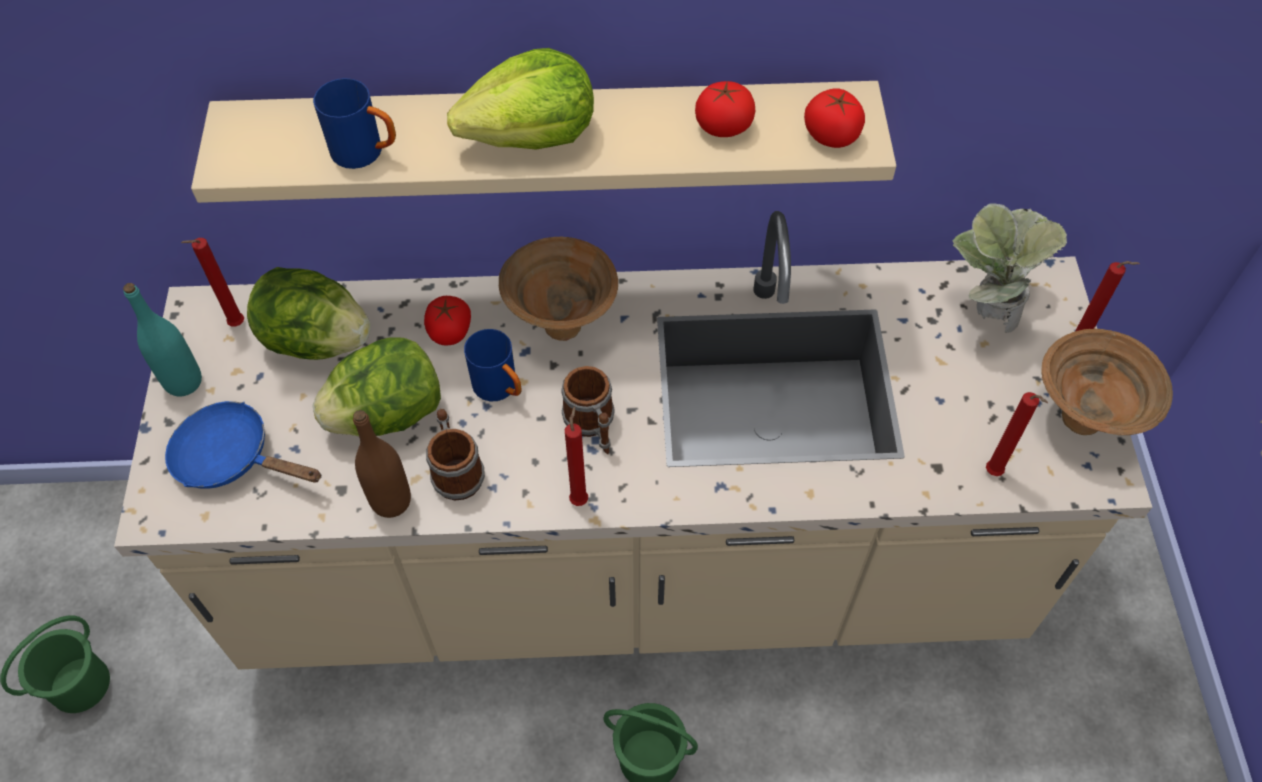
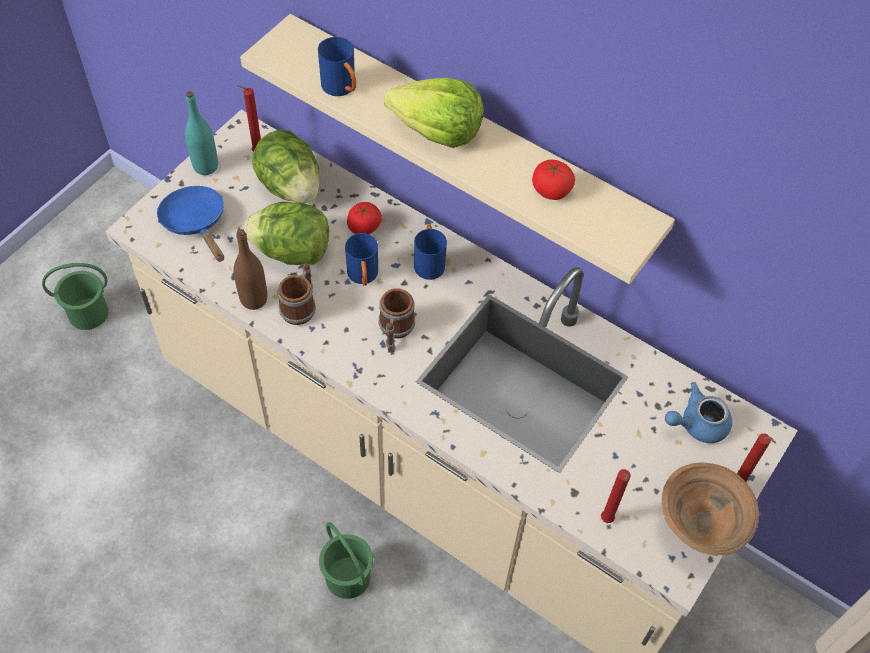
camera: 35 degrees right, 0 degrees up
(560, 324) = (429, 262): brown bowl -> blue mug
(579, 498) = (352, 365): red candle -> none
(831, 135) = (610, 234): tomato -> none
(984, 313) = (697, 424): potted plant -> blue teapot

